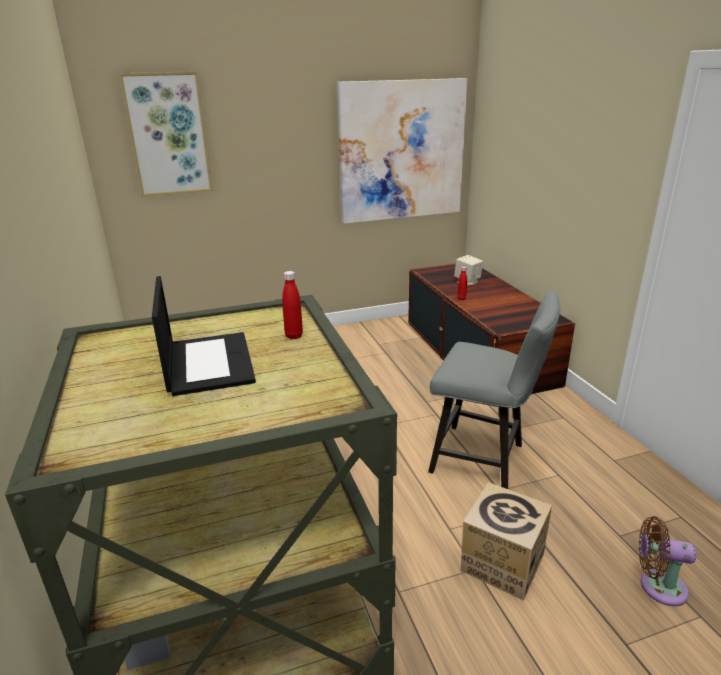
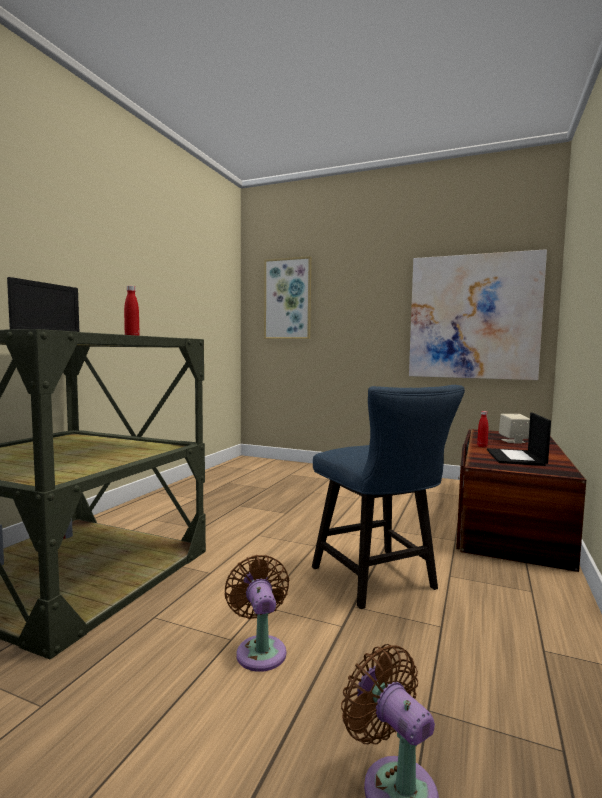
camera: 40 degrees right, 20 degrees down
(484, 459) = (379, 581): grey chair -> blue chair
(502, 562) = (260, 649): cardboard box -> brown fan
(504, 308) = (516, 457): none -> laptop

